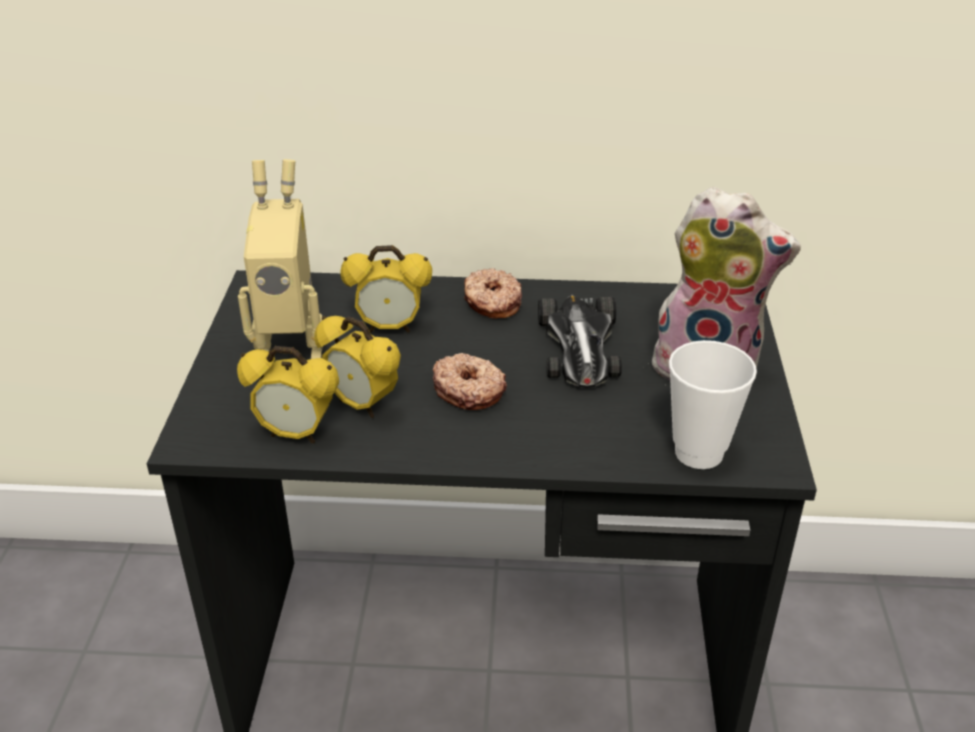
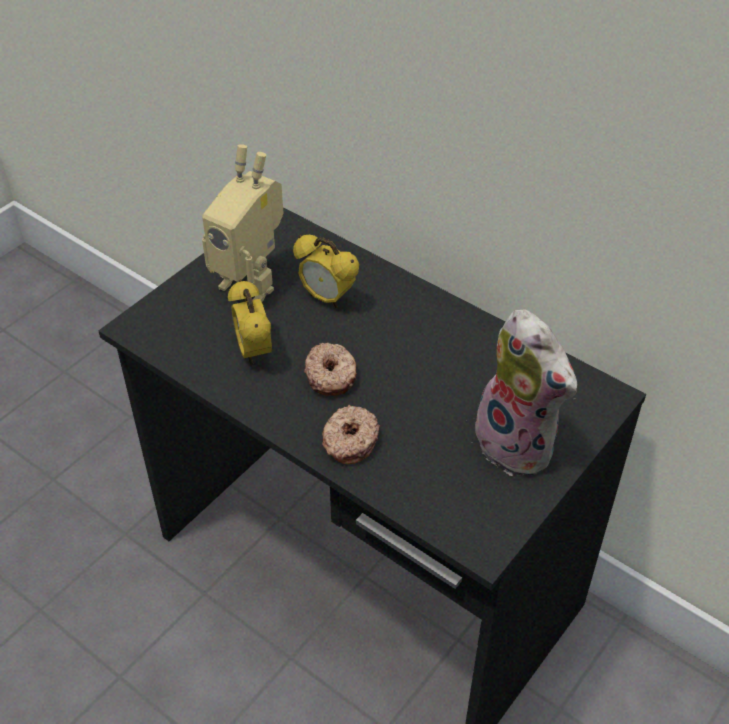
camera: 35 degrees right, 10 degrees up
(296, 434) = (195, 354): alarm clock -> none
(492, 303) = (417, 310): donut -> donut (349, 441)
(579, 347) = (442, 378): toy car -> none
(698, 453) = (437, 508): cup -> none

